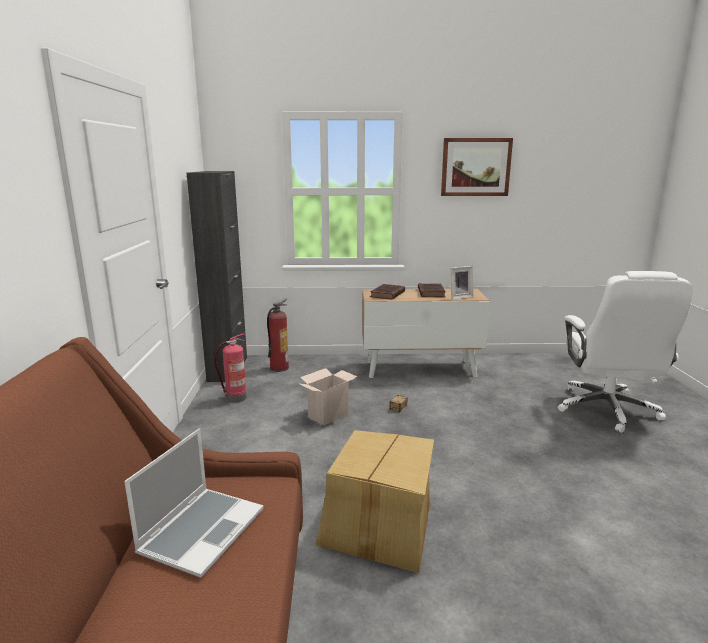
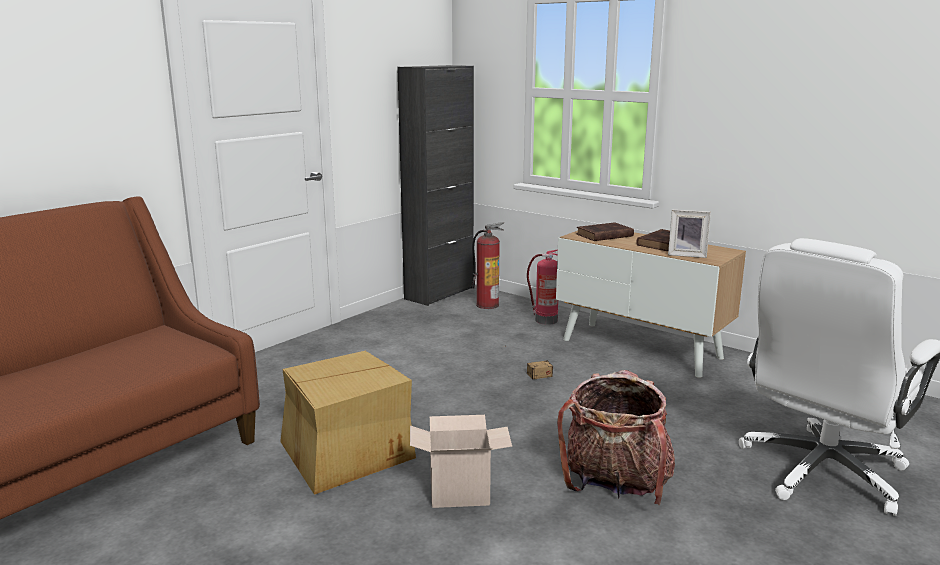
camera: 40 degrees right, 0 degrees up
(202, 530) = (125, 357): laptop -> none
(235, 398) = (404, 319): fire extinguisher -> fire extinguisher (545, 320)
(328, 414) = (459, 358): cardboard box -> cardboard box (461, 493)
(475, 167) = (768, 66): picture -> none
(555, 462) = (616, 486): none -> backpack

